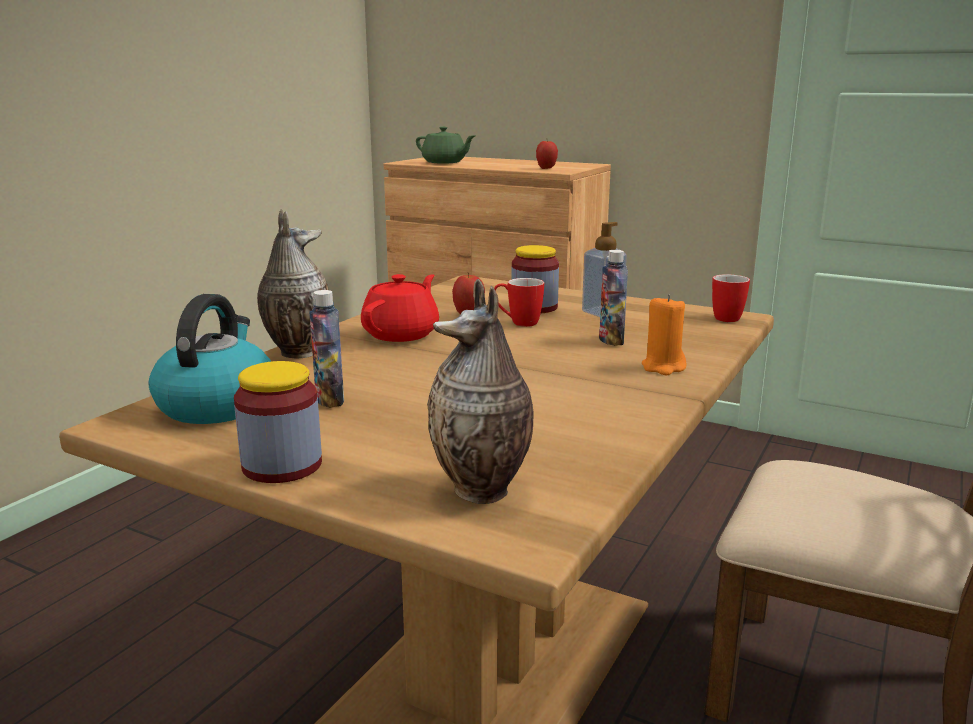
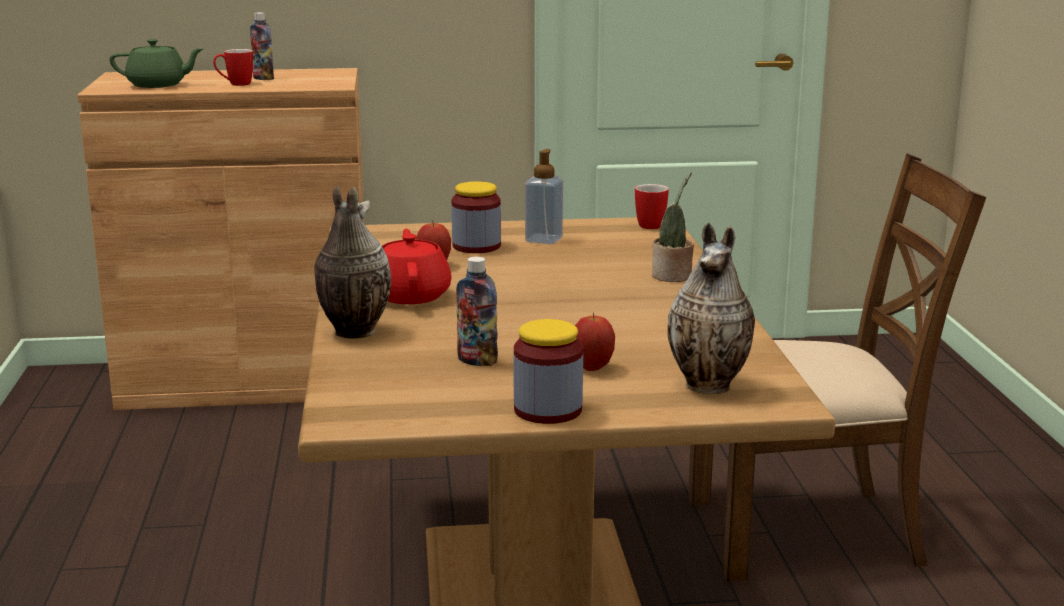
camera: 35 degrees left, 0 degrees up
(217, 404) = (390, 388): kettle -> none
(517, 323) = (491, 264): mug -> mug (235, 84)
(546, 168) = (309, 83): apple -> apple (593, 368)
(611, 341) = (597, 263): bottle -> bottle (263, 78)
(663, 367) = (673, 277): orange candle -> potted plant

